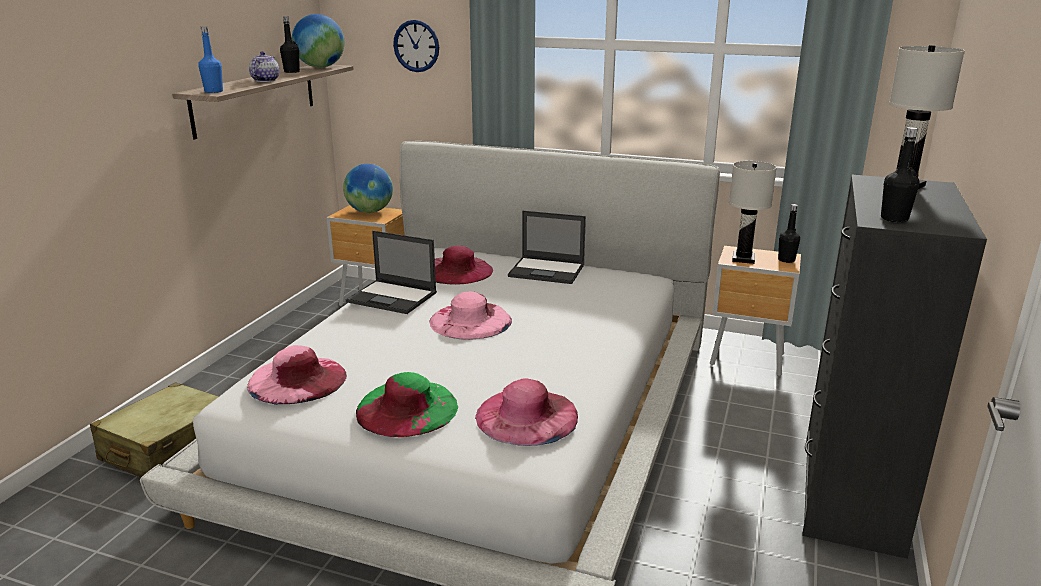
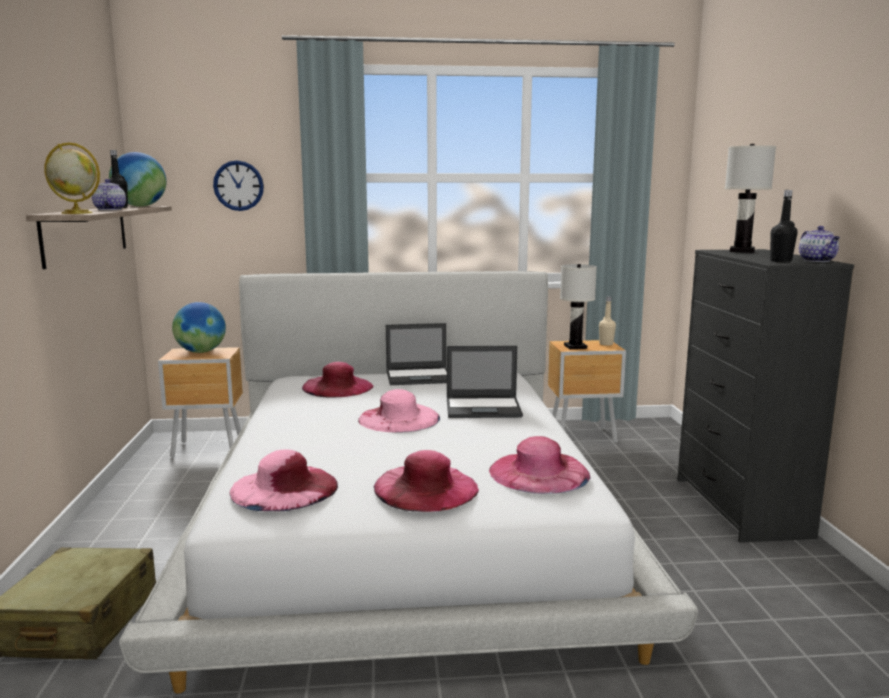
camera: 25 degrees left, 10 degrees down
(214, 91) = (75, 213): blue bottle -> globe
(393, 297) = (300, 413): laptop -> laptop (484, 408)
(407, 408) = (425, 487): green hat -> pink hat
(786, 260) = (606, 344): black bottle -> beige bottle
(951, 224) = (817, 261): none -> teapot

